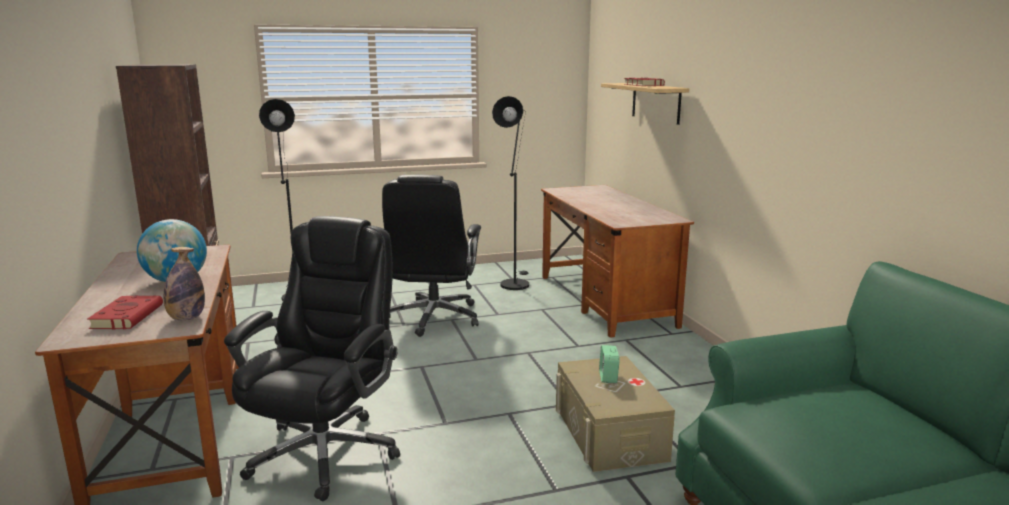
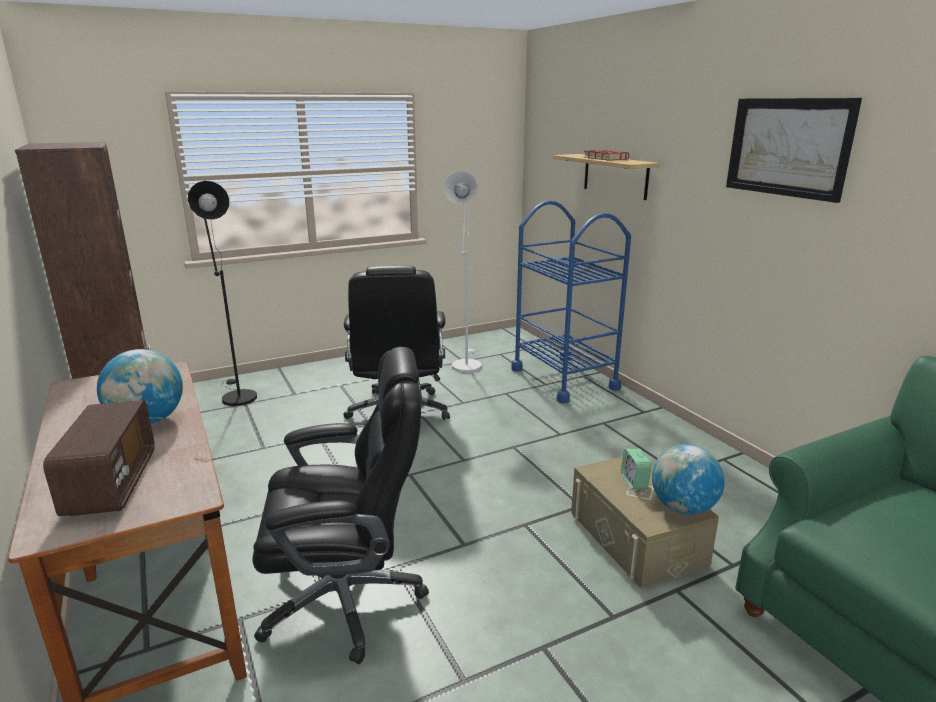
camera: 10 degrees left, 5 degrees up
(128, 316) = (111, 484): red book -> radio
(186, 318) = (190, 481): bottle -> none
(326, 451) = (347, 598): black office chair -> black office chair turned 75 degrees clockwise
(515, 283) = (466, 364): black floor lamp -> white floor lamp
(605, 301) = (564, 379): desk -> blue cart
(643, 400) = (683, 508): none -> globe
(784, 68) = (788, 147): none -> picture

